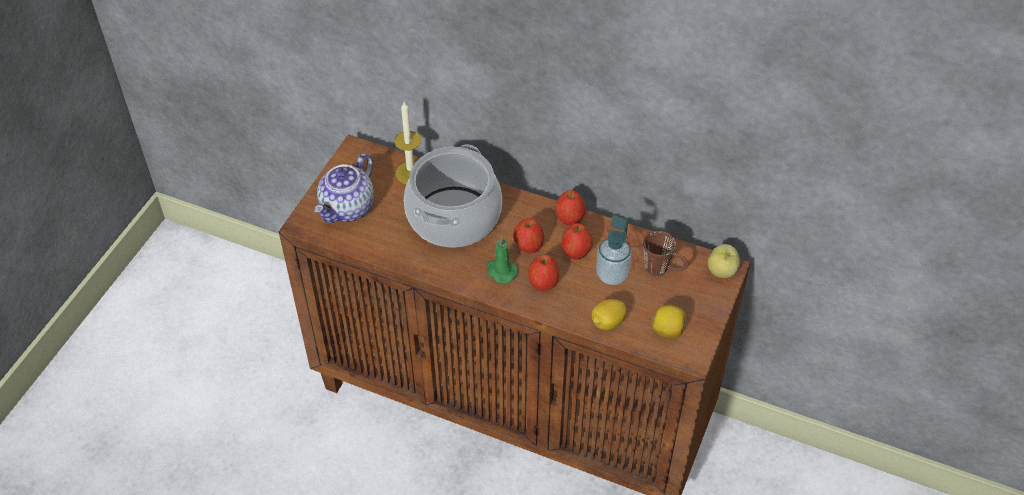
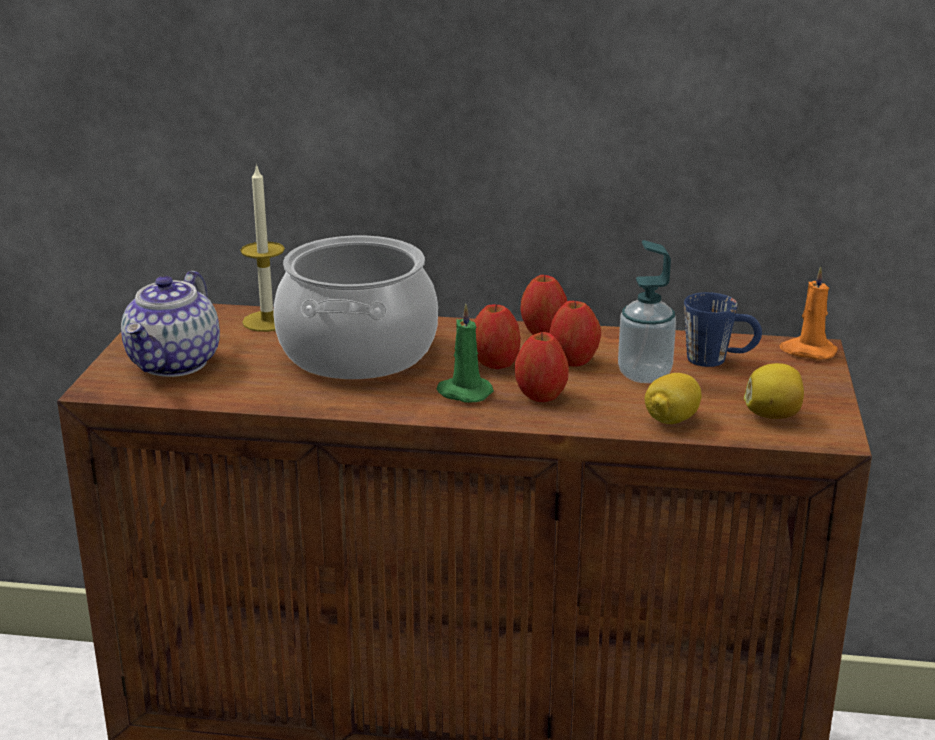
camera: 15 degrees left, 25 degrees down
(663, 269) = (719, 359): brown mug -> blue mug
(722, 271) = (807, 351): apple -> orange candle

